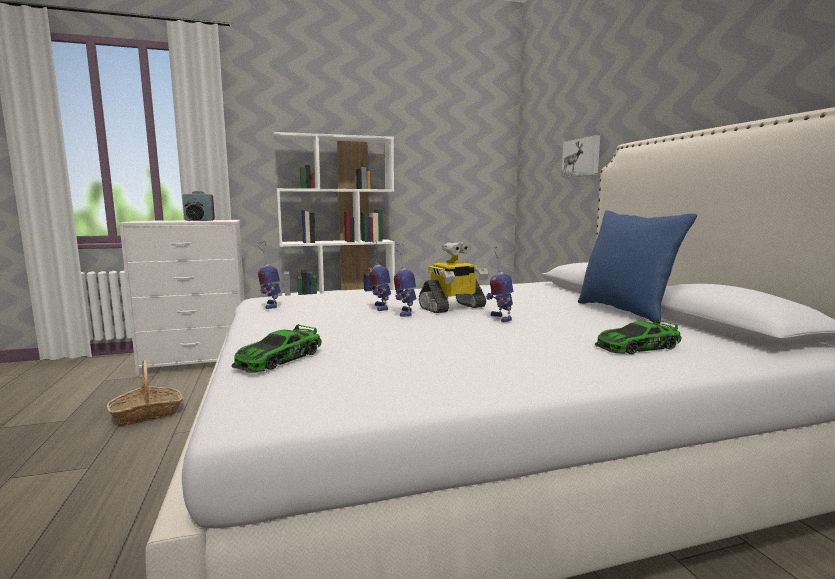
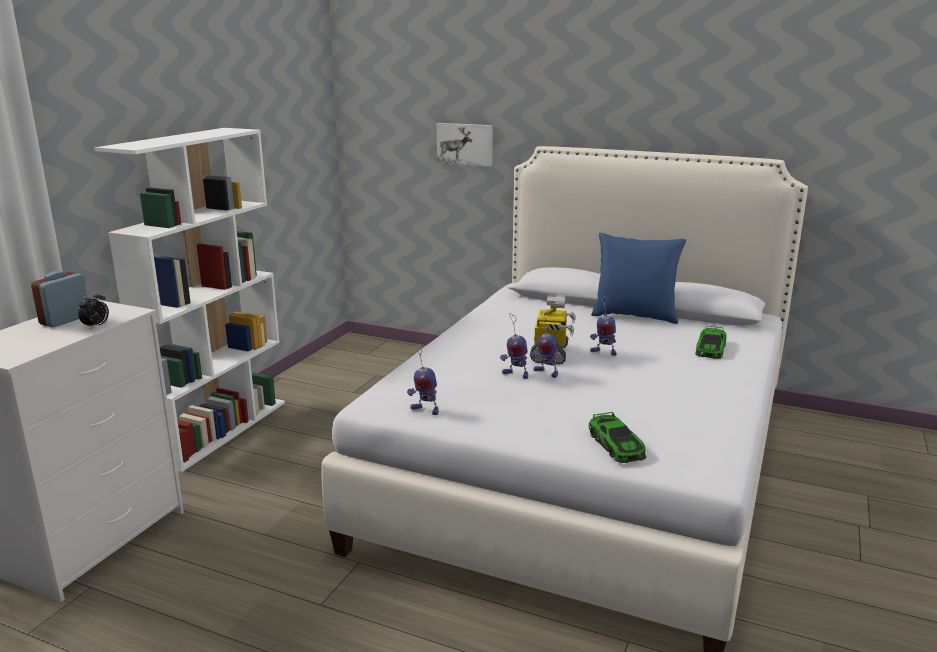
camera: 50 degrees left, 10 degrees up
(147, 414) = (234, 614): basket -> none

